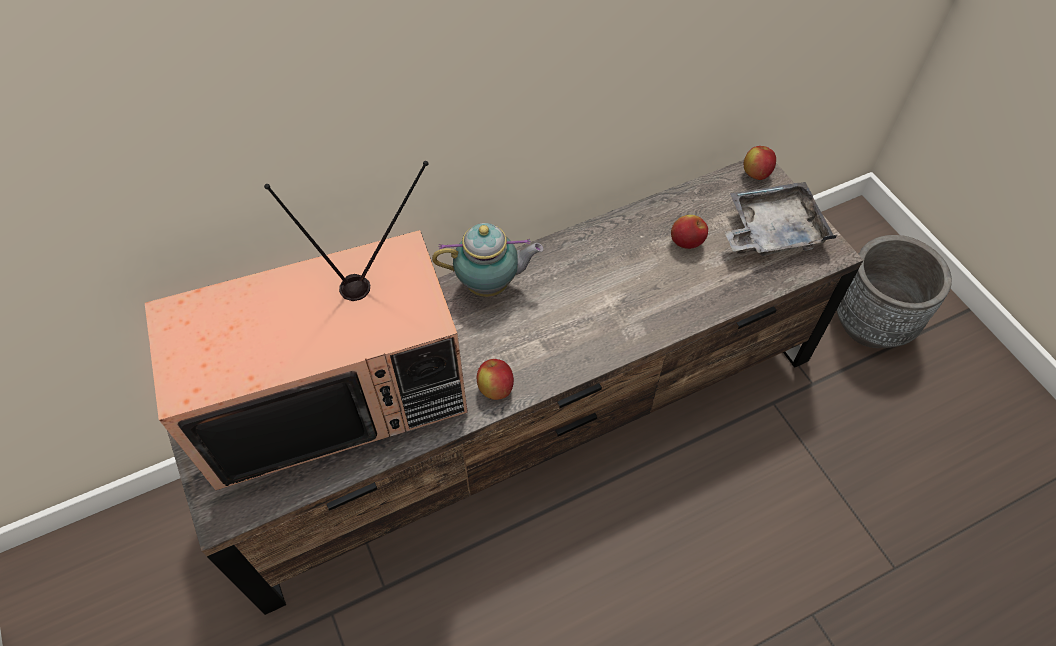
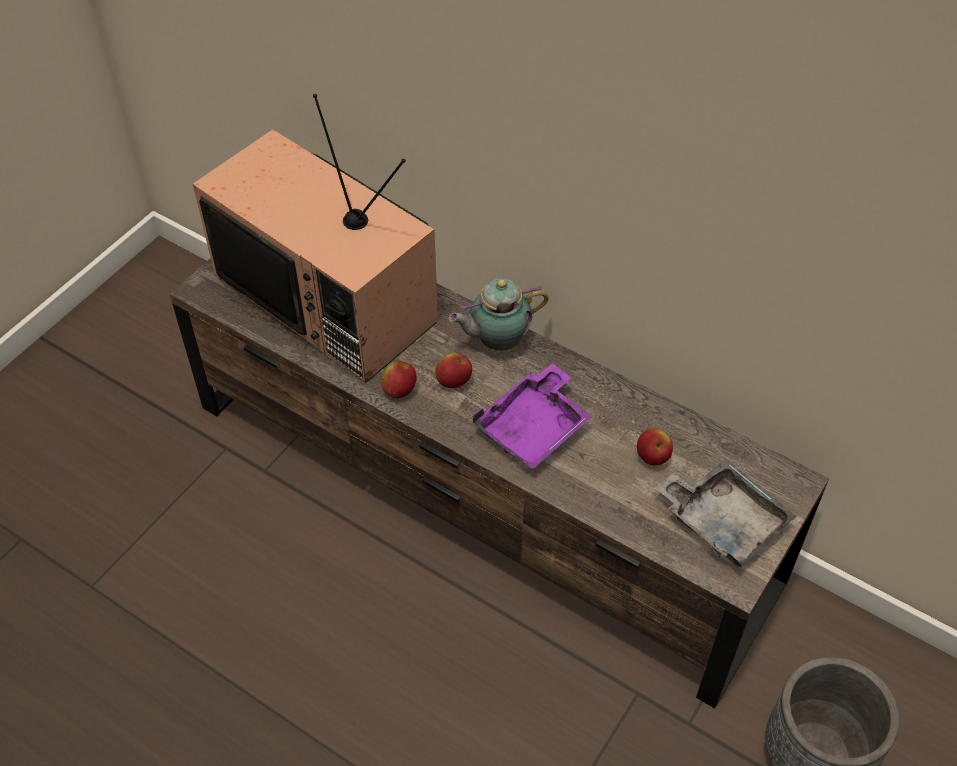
camera: 60 degrees right, 5 degrees down
(491, 285) = (497, 341): teapot -> teapot turned 105 degrees clockwise
(607, 306) = (534, 428): none -> purple tray
(756, 174) = (788, 480): apple -> apple (454, 381)

